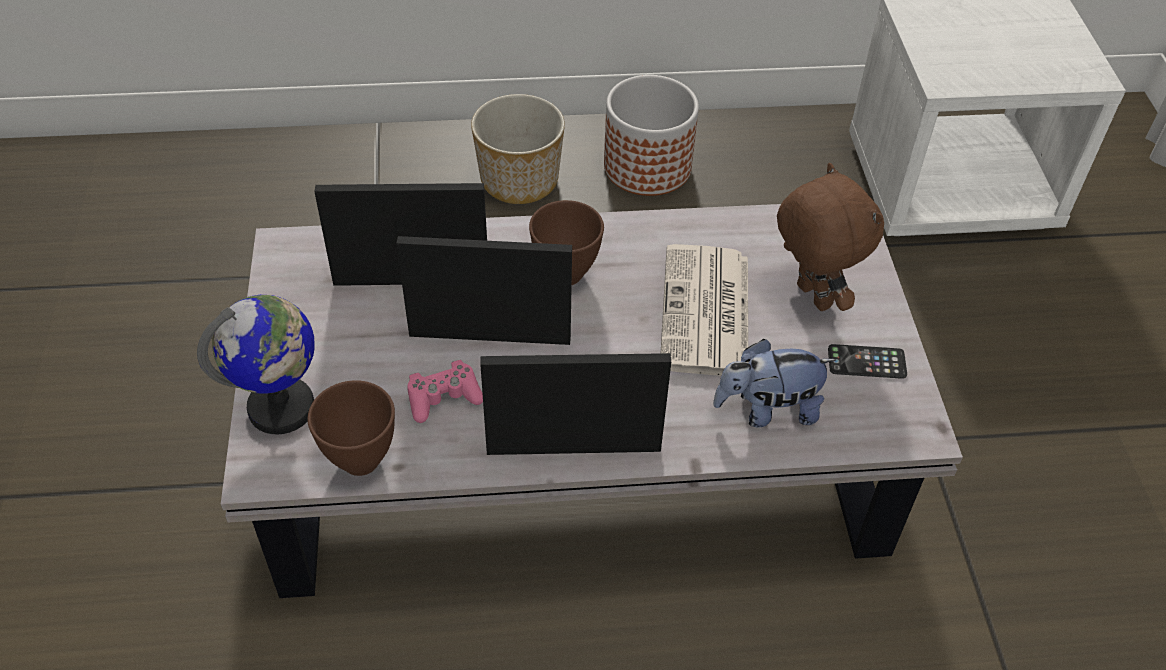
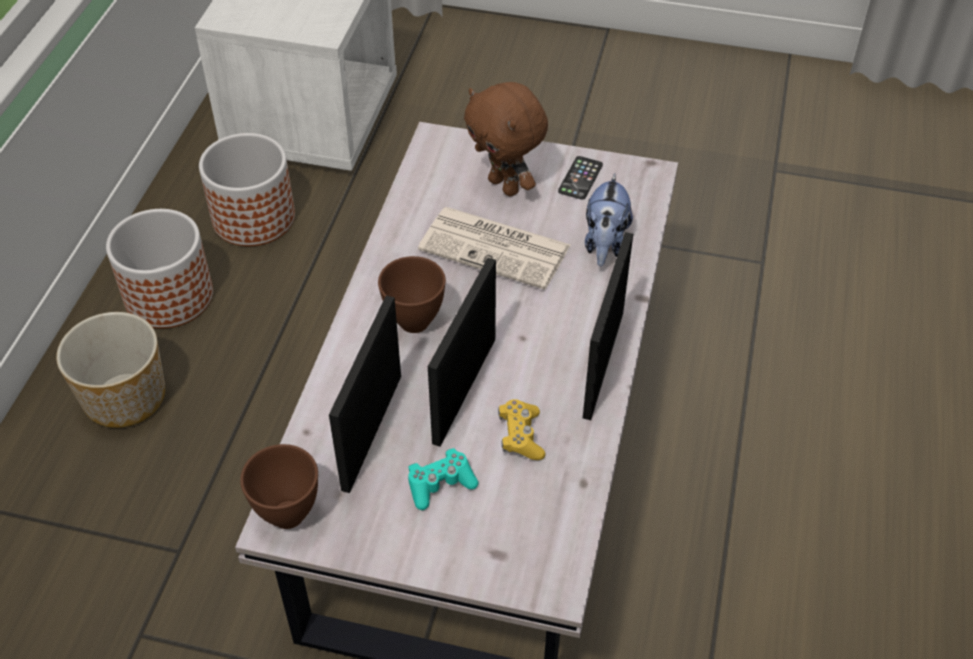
camera: 70 degrees left, 0 degrees up
(282, 408) = (488, 558): globe -> none
(362, 349) = (440, 484): none -> turquoise game controller
(362, 462) = (570, 507): brown bowl -> brown bowl (290, 514)
(443, 398) = (521, 436): pink game controller -> yellow game controller
(780, 190) = (254, 218): none -> planter
(810, 297) = (505, 186): brown plush toy -> brown plush toy turned 120 degrees counterclockwise

